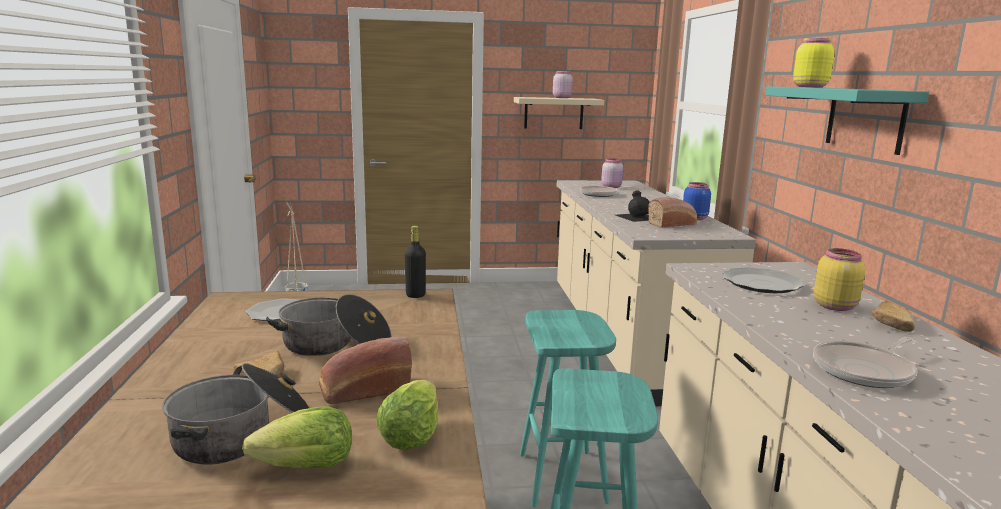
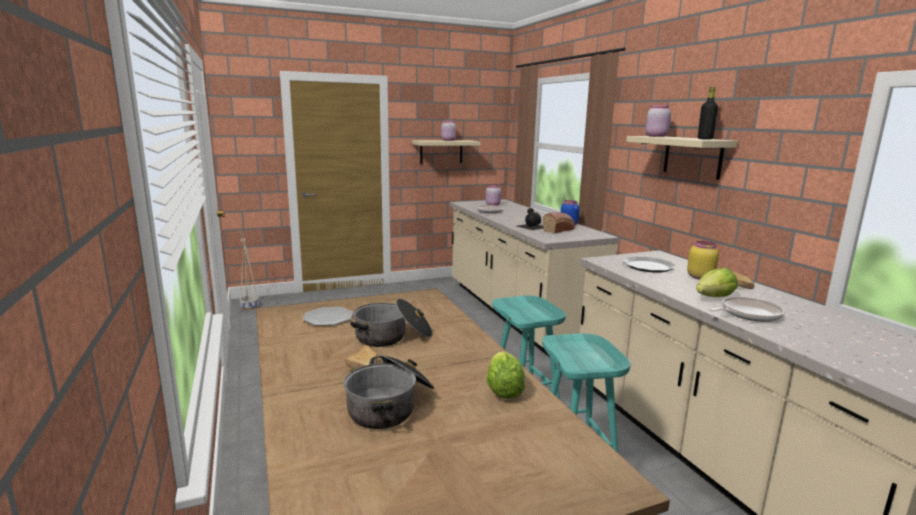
camera: 15 degrees left, 0 degrees up
(307, 467) = (455, 419): lettuce -> lettuce (714, 297)
(364, 390) = (444, 365): bread -> none
(415, 295) = (416, 295): black bottle -> black bottle (705, 139)
(809, 87) = (655, 136): yellow jar -> pink jar
(865, 119) = (692, 157): turquoise shelf -> beige shelf
(865, 370) = (748, 314): frying pan -> frying pan turned 150 degrees counterclockwise

